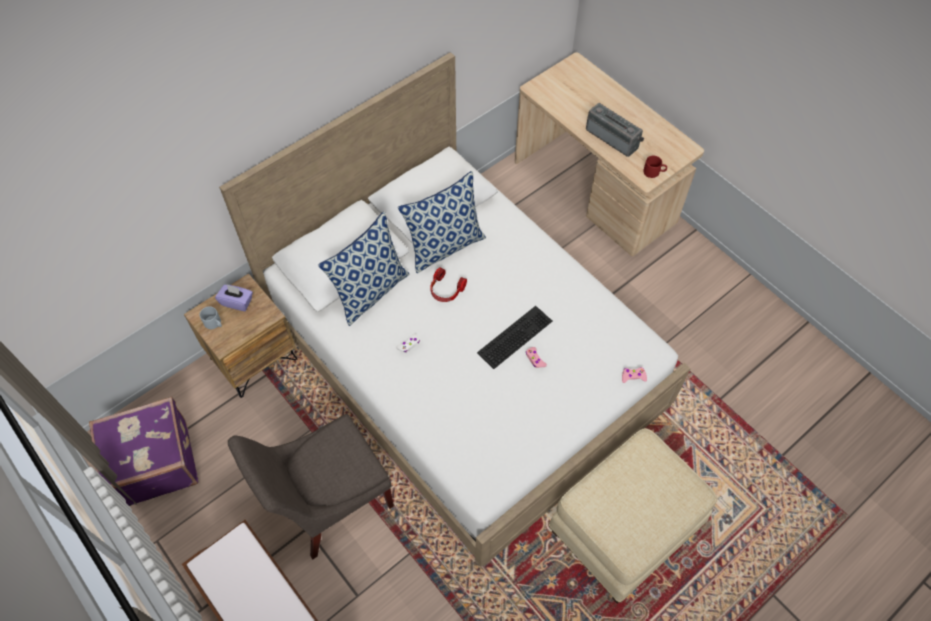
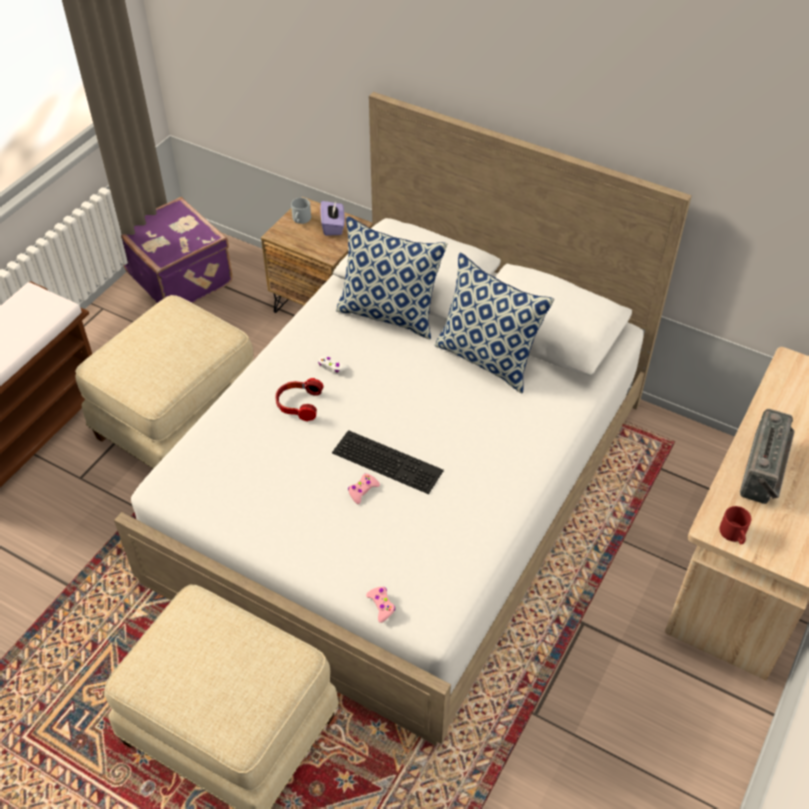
camera: 70 degrees right, 10 degrees down
(327, 501) = (179, 419): grey chair -> beige ottoman
(446, 290) = (423, 378): headphones -> headphones (298, 404)

